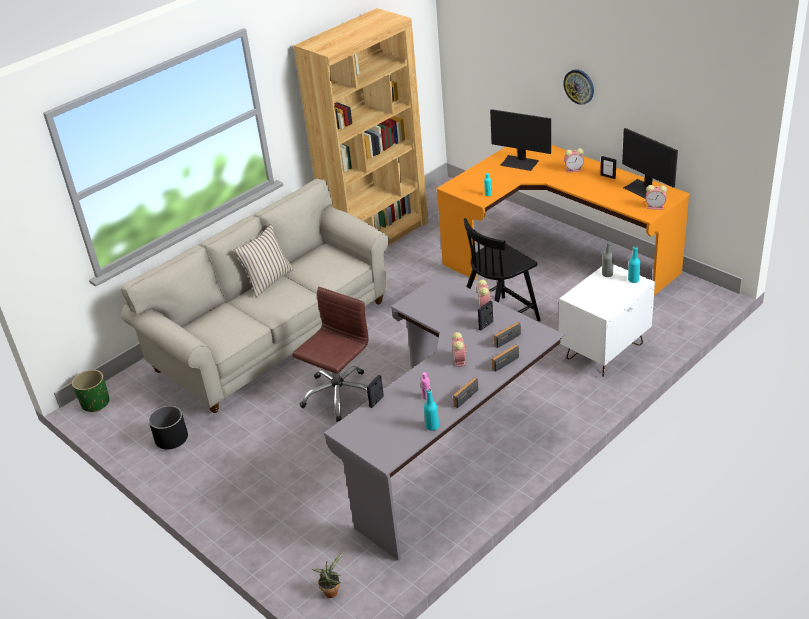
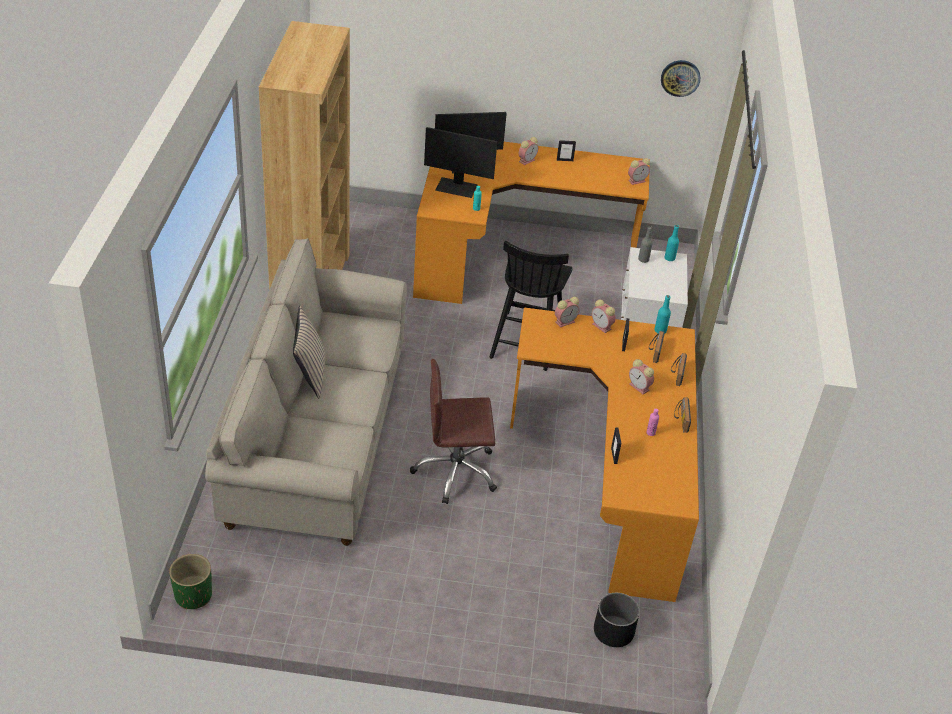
camera: 45 degrees left, 5 degrees up
(171, 439) = (331, 593): black planter -> black planter (613, 632)
(331, 591) = (649, 658): potted plant -> none
(339, 395) = (455, 471): brown office chair -> brown office chair turned 90 degrees counterclockwise
(432, 426) = (686, 458): turquoise bottle -> turquoise bottle (660, 331)
(453, 446) = (611, 476): grey desk -> orange desk
(459, 293) = (565, 321): none -> alarm clock
(579, 86) = (517, 72): wall clock -> wall clock (680, 78)
(644, 189) = (609, 165): monitor -> monitor (456, 187)

